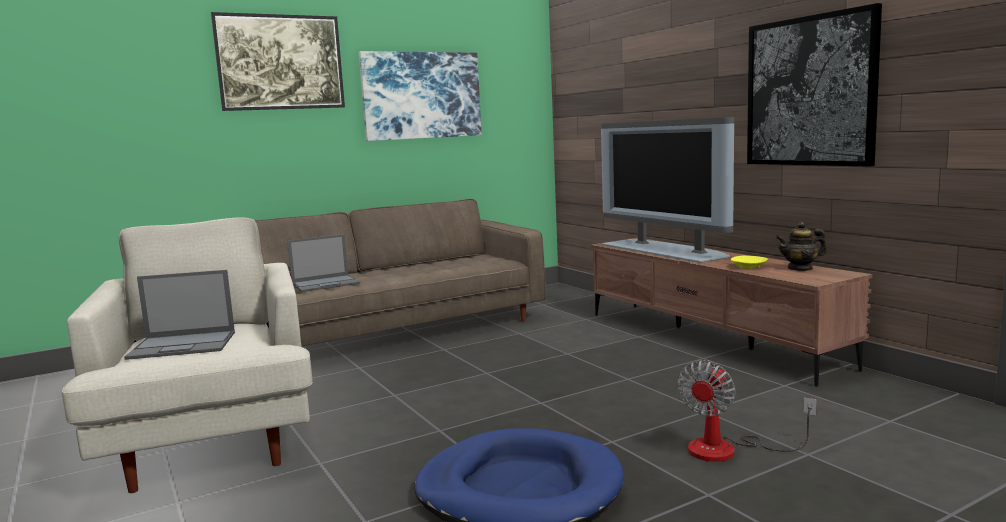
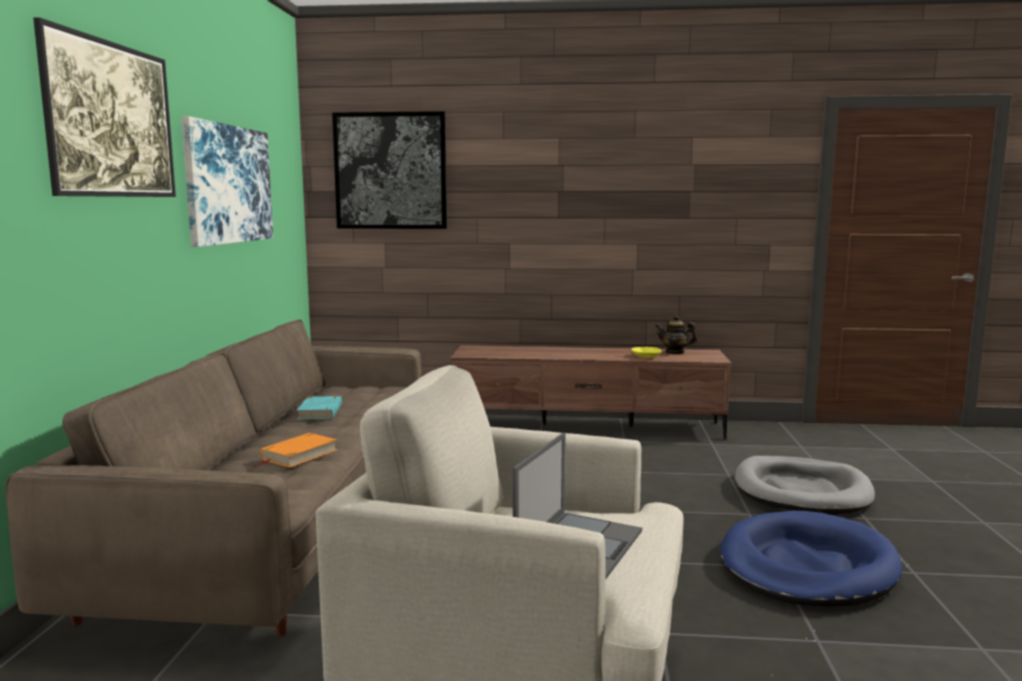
camera: 55 degrees left, 0 degrees up
(326, 283) = (299, 454): laptop -> orange book
(419, 266) = (320, 412): none -> turquoise book
(665, 250) = (534, 352): television -> none
(728, 449) = (801, 491): fan -> grey dog bed
(800, 268) = (674, 352): teapot -> teapot turned 75 degrees clockwise
(810, 91) = (662, 211): picture -> picture (391, 171)

